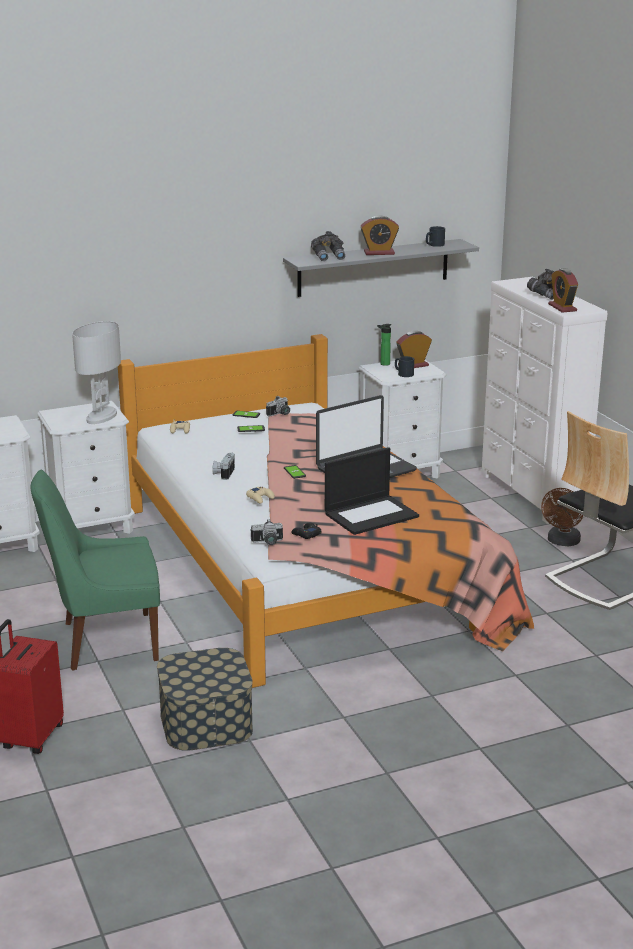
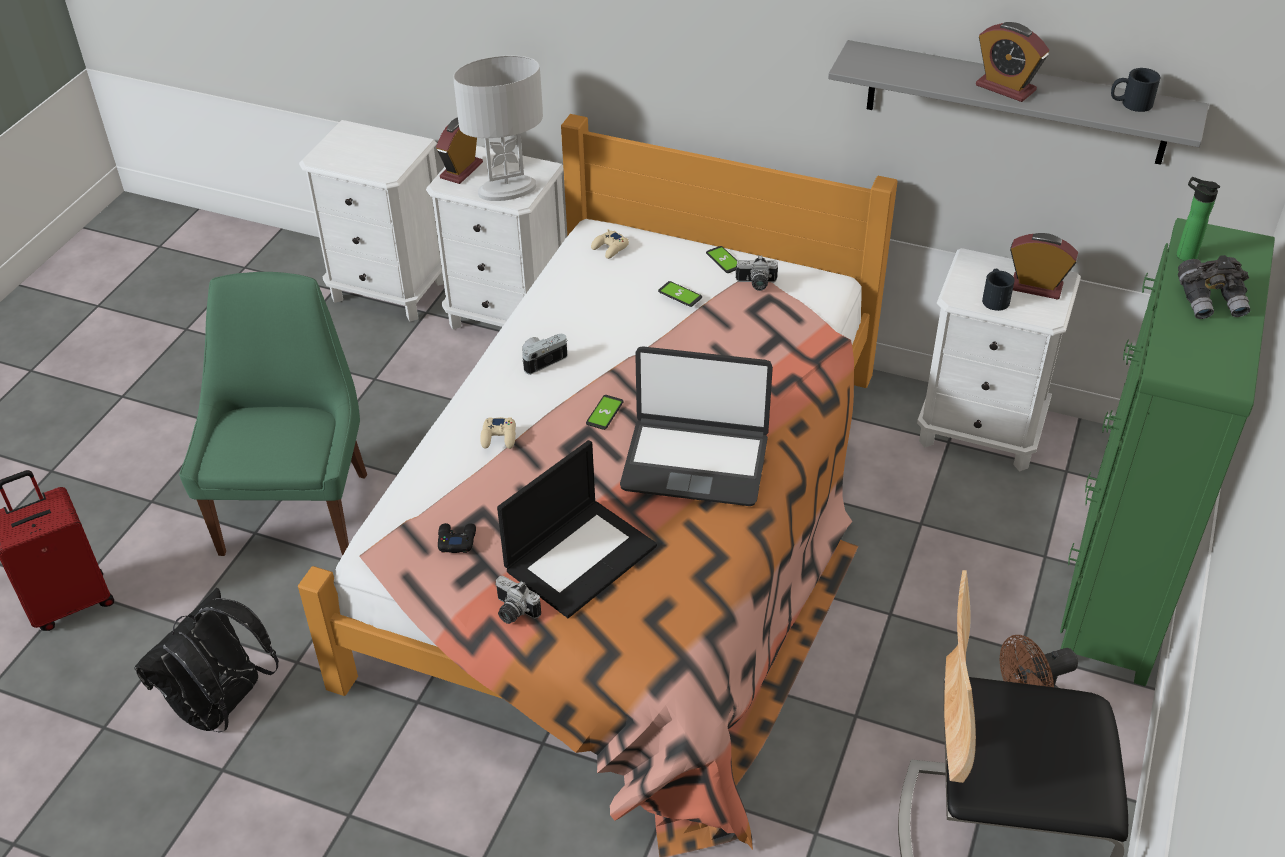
camera: 45 degrees right, 20 degrees up
(105, 642) = (296, 509): green chair -> green chair turned 60 degrees clockwise
(206, 722) = (223, 707): storage box -> black backpack
(267, 542) = (397, 525): camera -> camera (513, 612)
(328, 257) = (911, 67): grey binoculars -> none
(371, 515) = (580, 556): laptop -> laptop turned 60 degrees counterclockwise
(383, 364) = (997, 262): bottle -> bottle (1183, 255)
(531, 495) = (1115, 588): white dresser -> green dresser
(562, 307) = (1182, 351): alarm clock -> alarm clock (461, 170)

